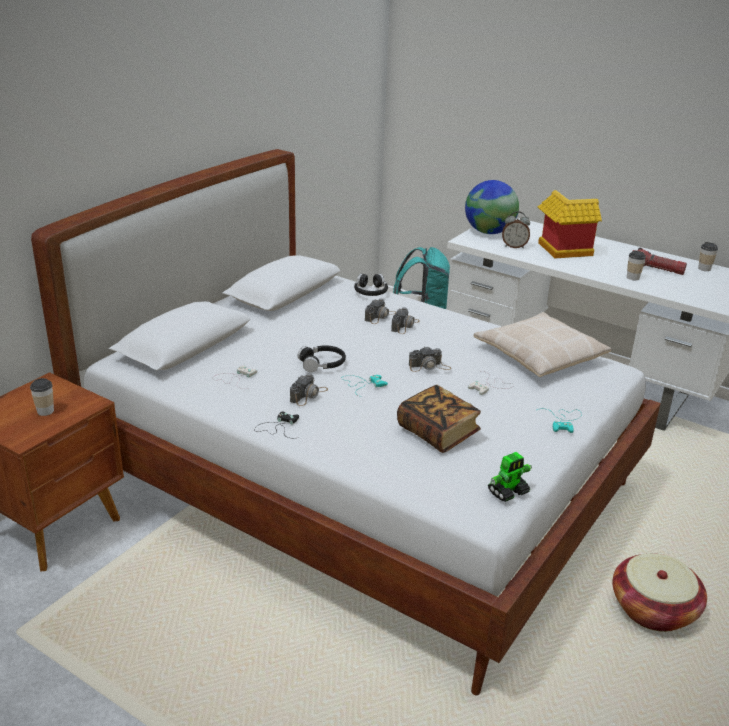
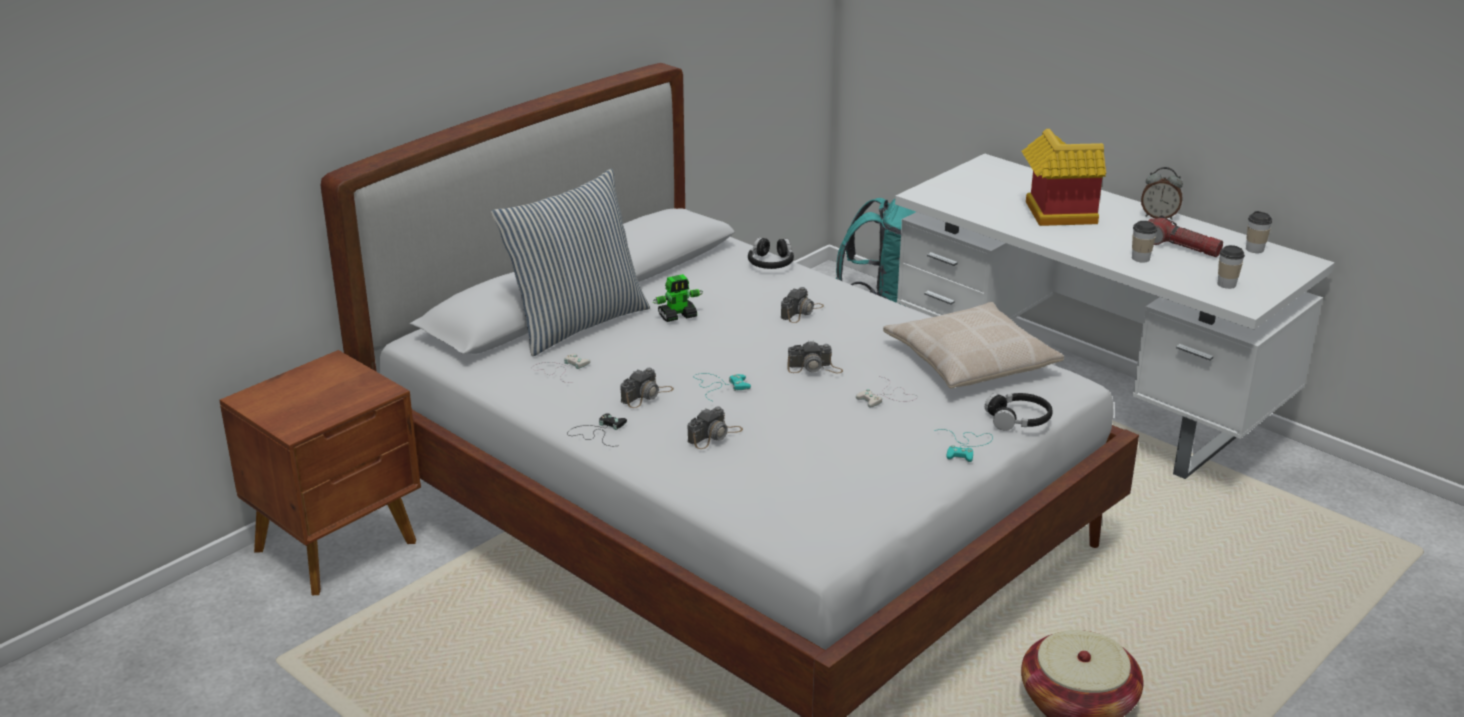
camera: 10 degrees right, 0 degrees up
(45, 411) = (326, 397): cup -> cup (1226, 284)
(238, 342) = (576, 323): none -> pillow
(322, 364) = (676, 357): black headphones -> black headphones (1019, 419)
(380, 316) = (772, 297): camera -> camera (715, 435)
(437, 432) = (793, 450): book -> none
(489, 232) = (960, 183): globe -> none
(508, 492) = (858, 526): toy robot -> toy robot (678, 316)
(514, 246) = (988, 206): alarm clock -> alarm clock (1159, 216)

